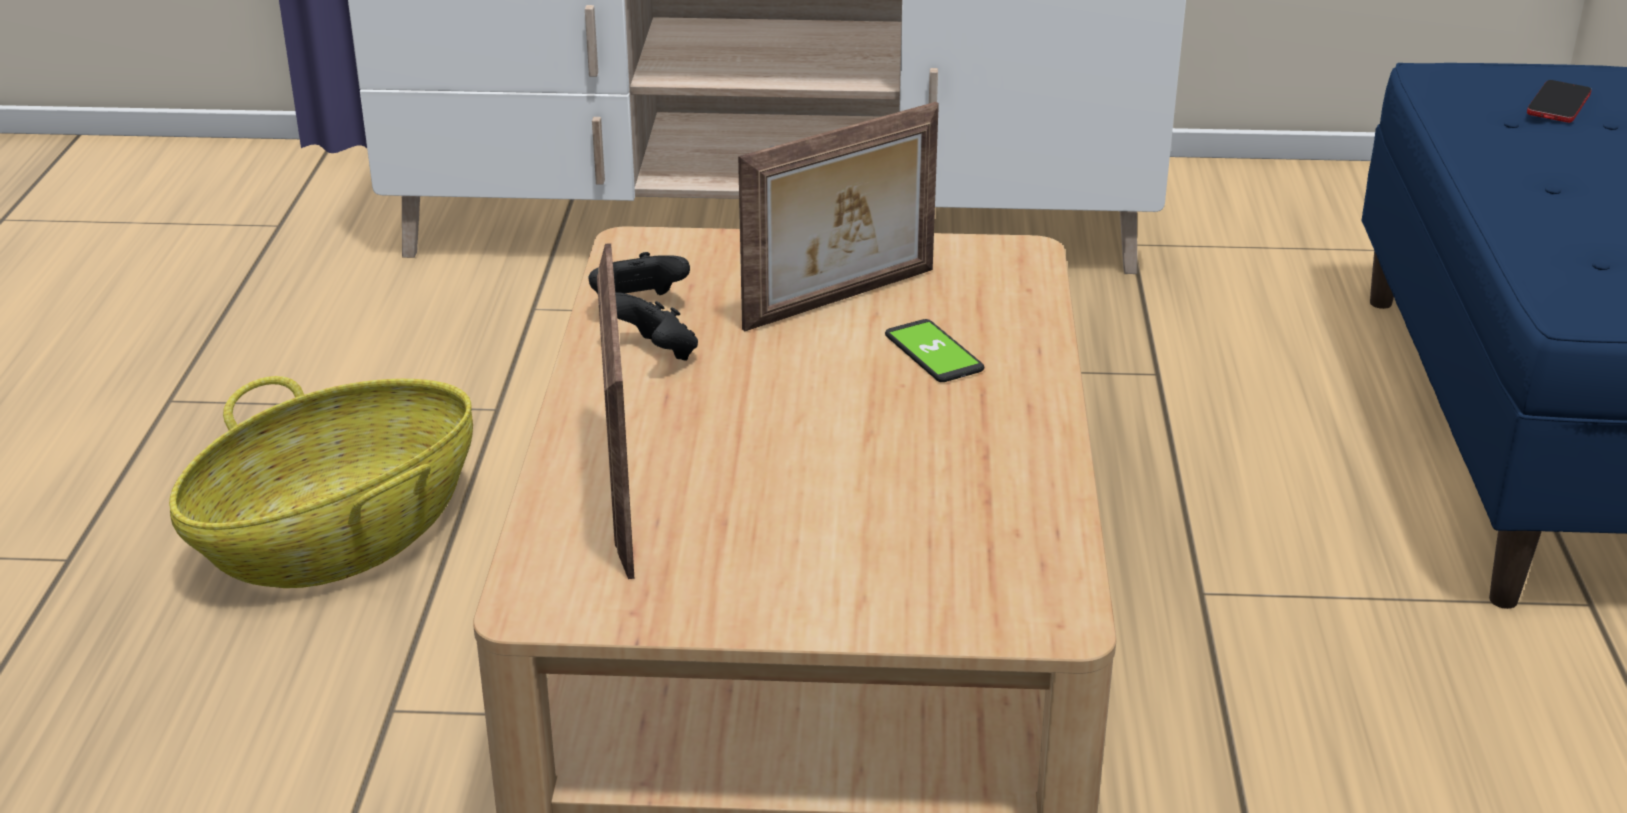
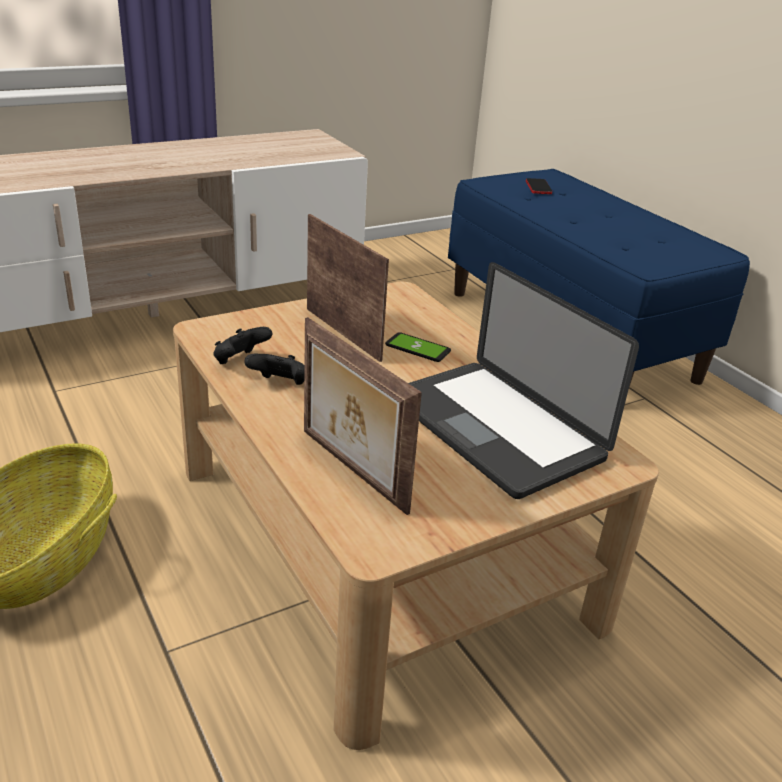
camera: 35 degrees left, 0 degrees up
(842, 300) = (344, 333): picture frame -> picture frame turned 60 degrees counterclockwise
(906, 506) = (494, 428): none -> laptop

